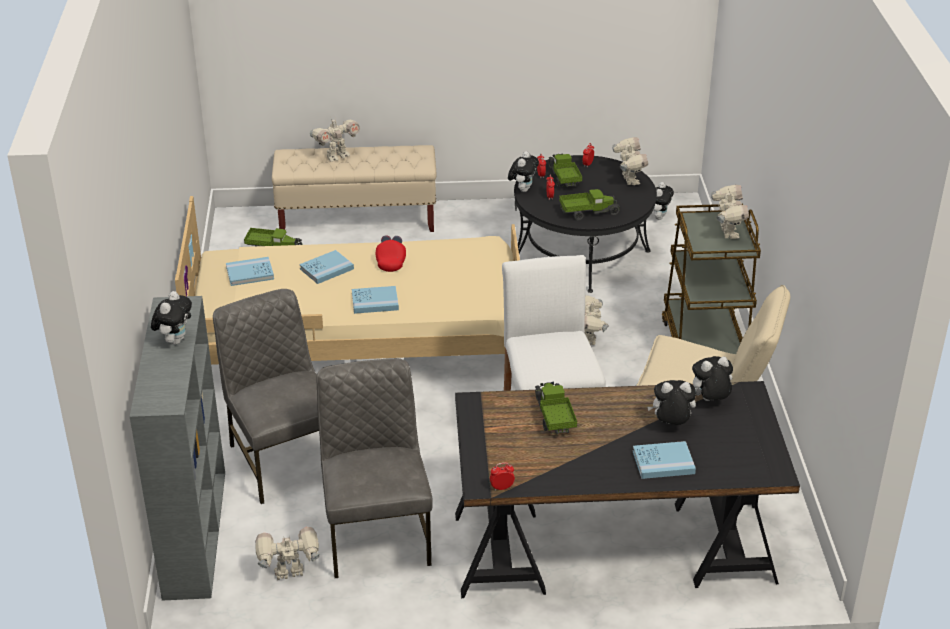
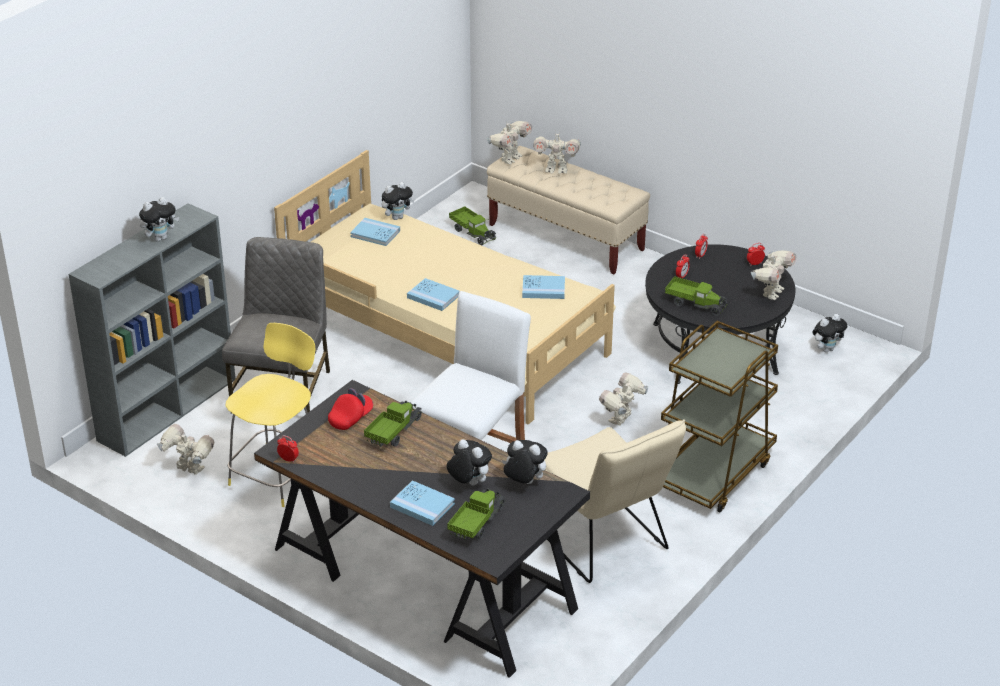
camera: 40 degrees right, 0 degrees up
(326, 269) = (432, 255): blue book -> blue book (543, 289)
(376, 533) = (277, 475): grey chair -> yellow stool
(391, 261) = (487, 272): red cap -> red cap (351, 418)
(523, 189) = (668, 260): plush toy -> plush toy (397, 217)
(563, 178) = (716, 266): toy truck -> toy truck (477, 523)
(727, 233) = (733, 363): toy robot -> toy robot (509, 159)

